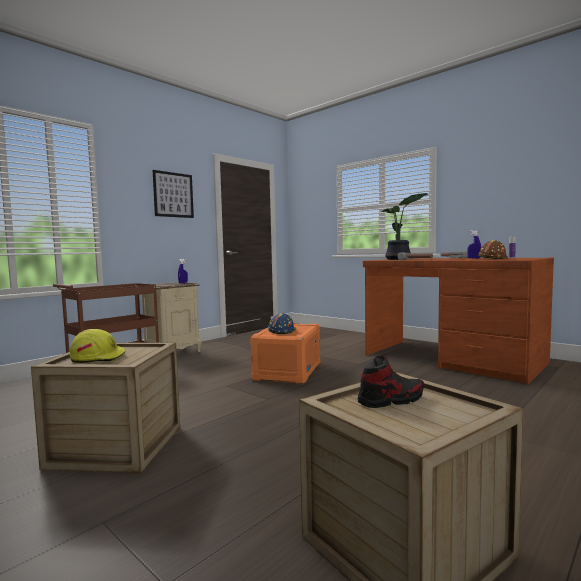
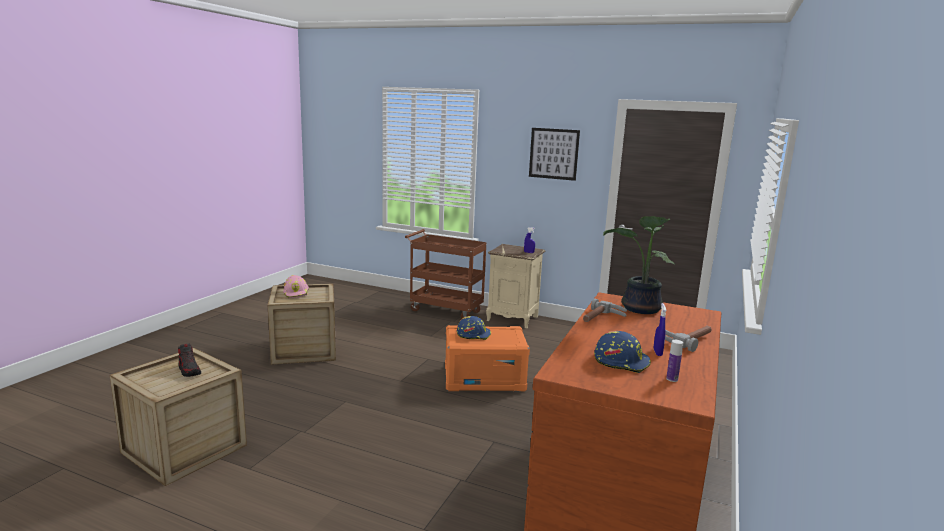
camera: 70 degrees right, 10 degrees up
(98, 358) = (296, 293): yellow hard hat -> pink hard hat
(492, 258) = (621, 361): brown hard hat -> blue hard hat

